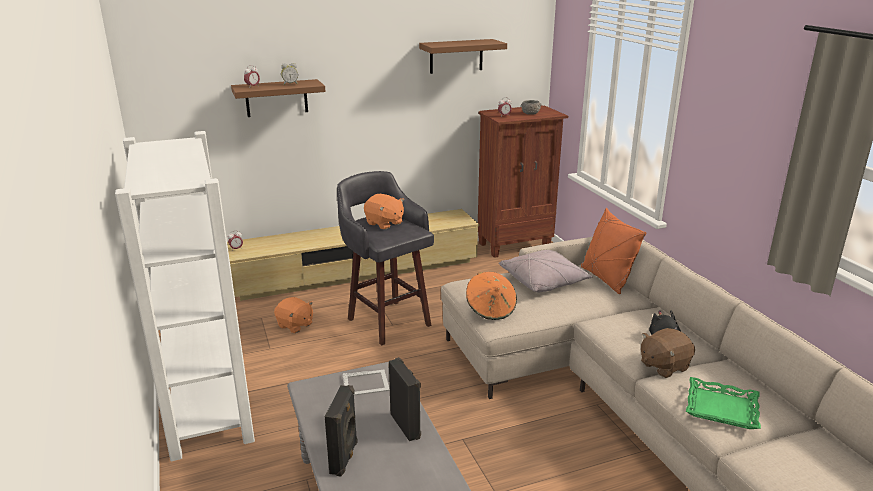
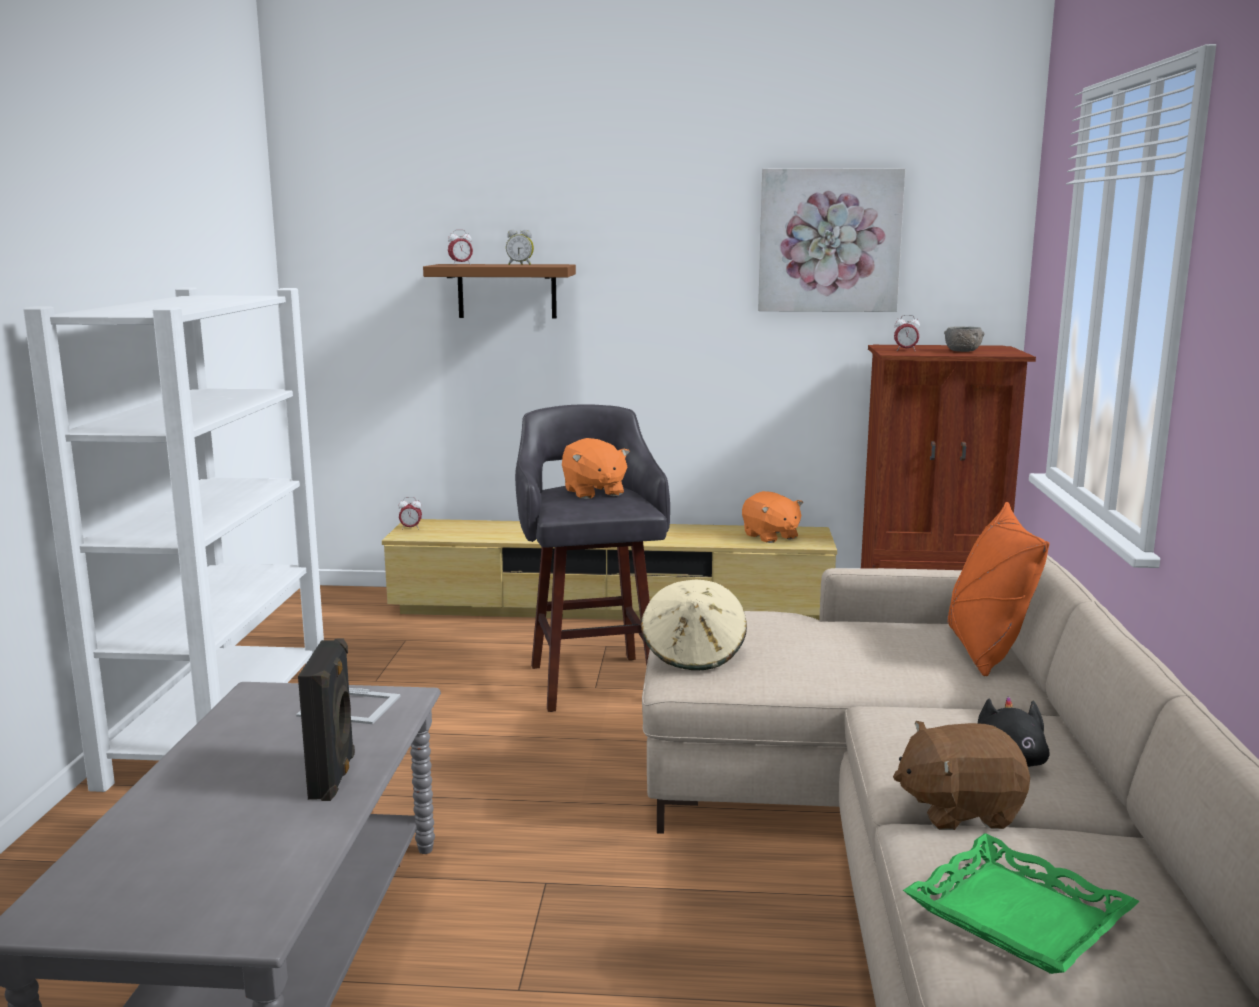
camera: 25 degrees right, 10 degrees down
(295, 325) = (443, 659): orange plush toy -> orange plush toy (770, 536)
(345, 458) = (182, 795): black speaker -> none
(456, 56) = (829, 240): brown shelf -> picture
(490, 310) = (694, 654): orange hat -> beige hat
(544, 281) = (844, 632): purple pillow -> none

